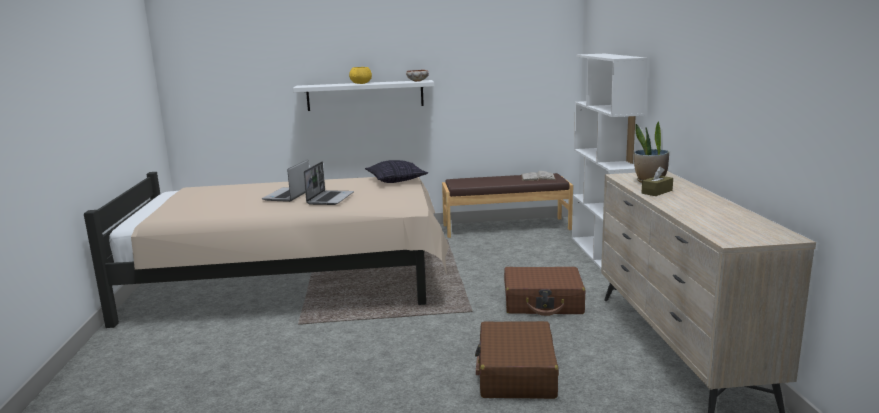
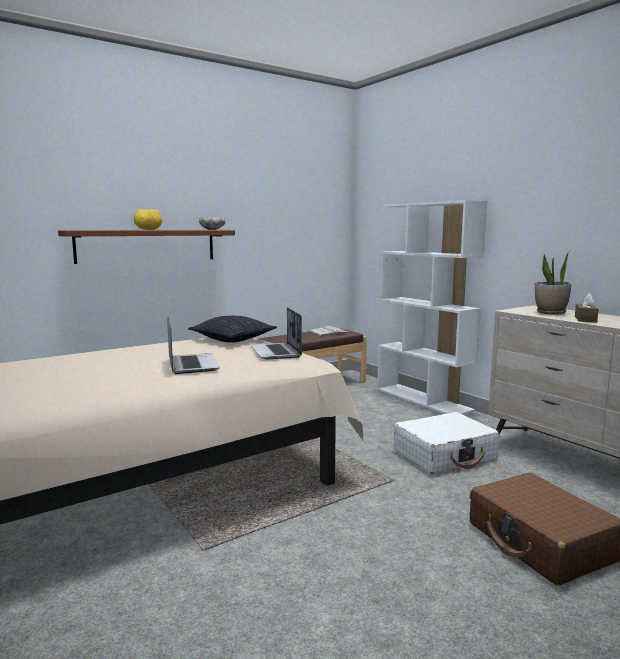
camera: 30 degrees left, 5 degrees down
(287, 195) = (121, 367): laptop -> laptop (276, 352)
(365, 95) = (147, 245): white shelf -> brown shelf
(543, 302) = (445, 455): brown suitcase -> white suitcase

